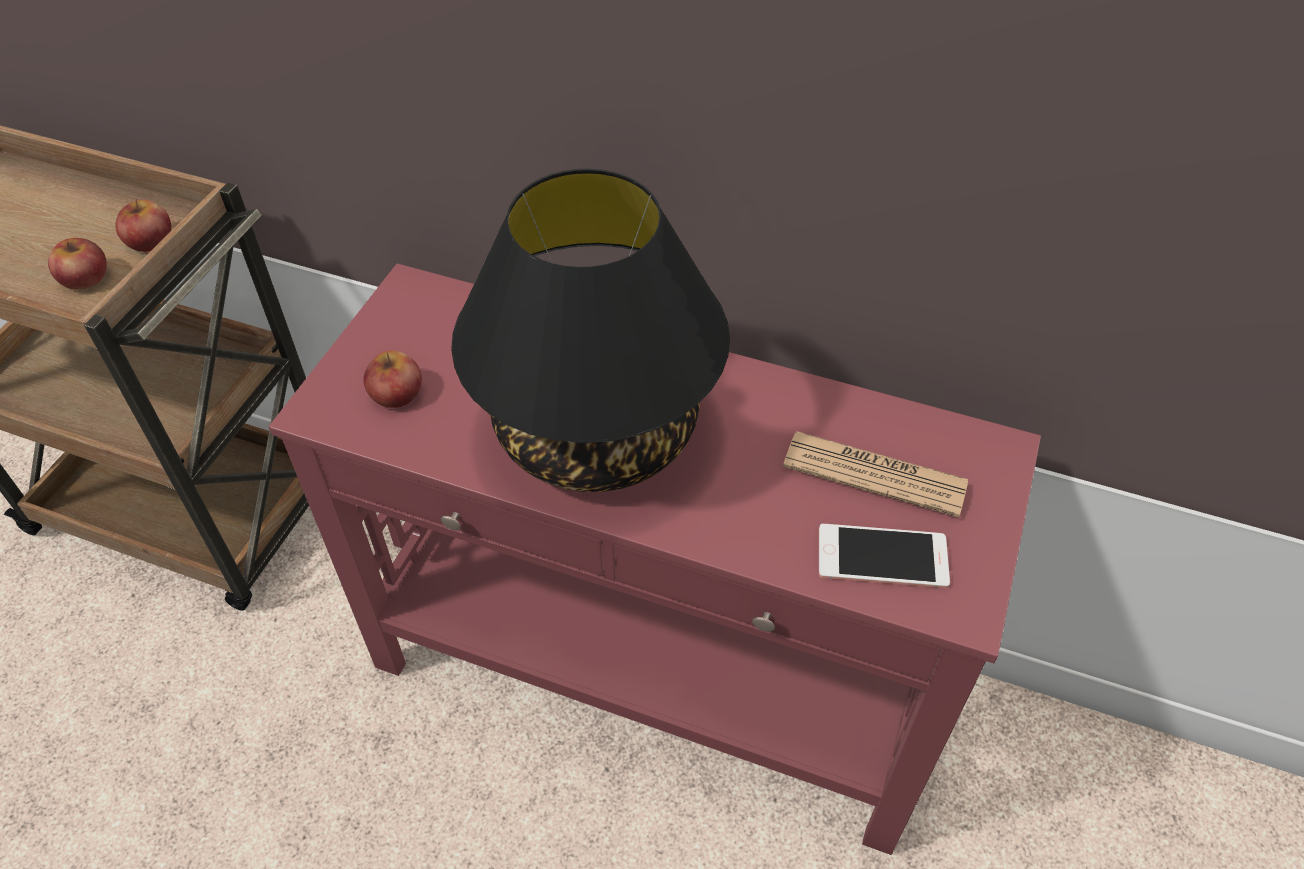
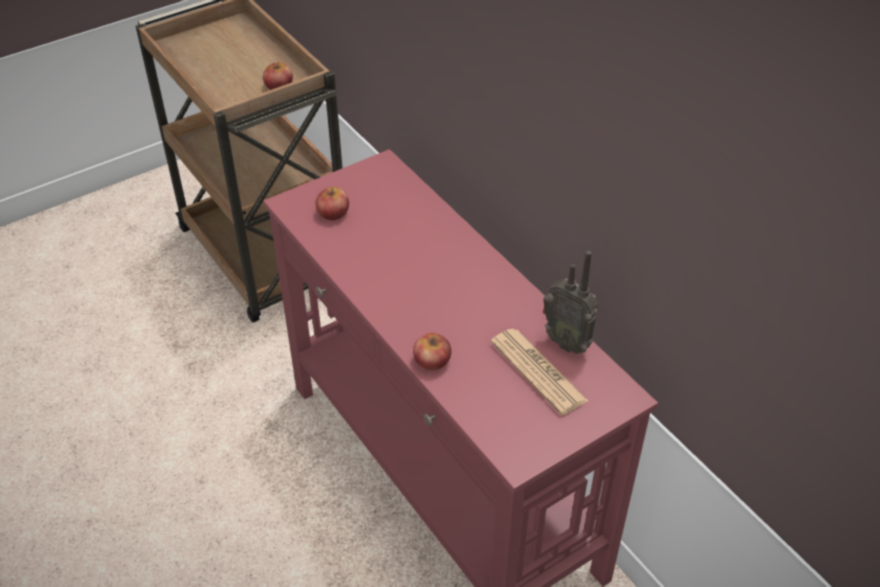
camera: 35 degrees right, 5 degrees down
(85, 278) = (236, 92): apple -> apple (432, 360)
(597, 431) = (413, 278): black table lamp -> none
(871, 414) = (568, 342): none -> radio
(882, 557) = (500, 411): phone -> none

